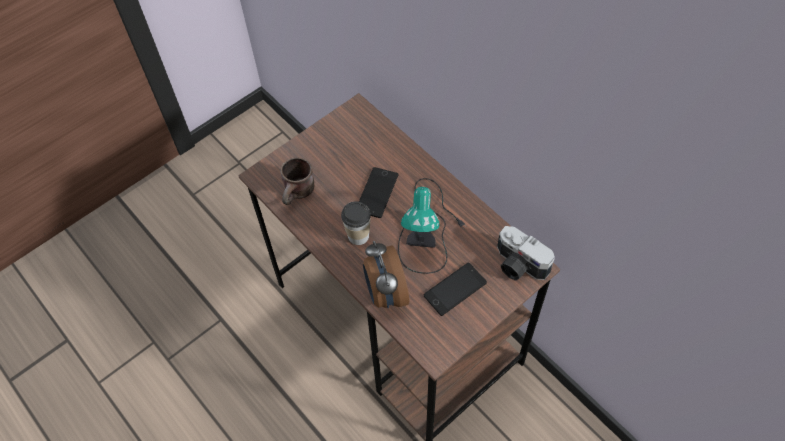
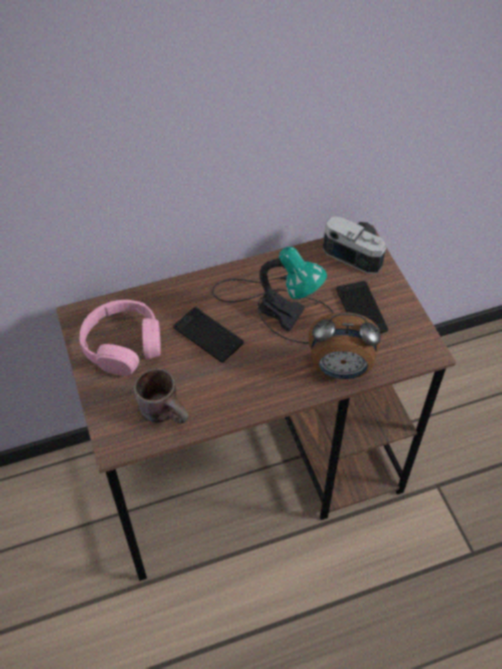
camera: 70 degrees left, 5 degrees down
(344, 145) = (123, 345): none -> pink headphones
(358, 235) = (255, 370): cup -> none
(518, 265) = (356, 252): camera -> camera turned 120 degrees counterclockwise

